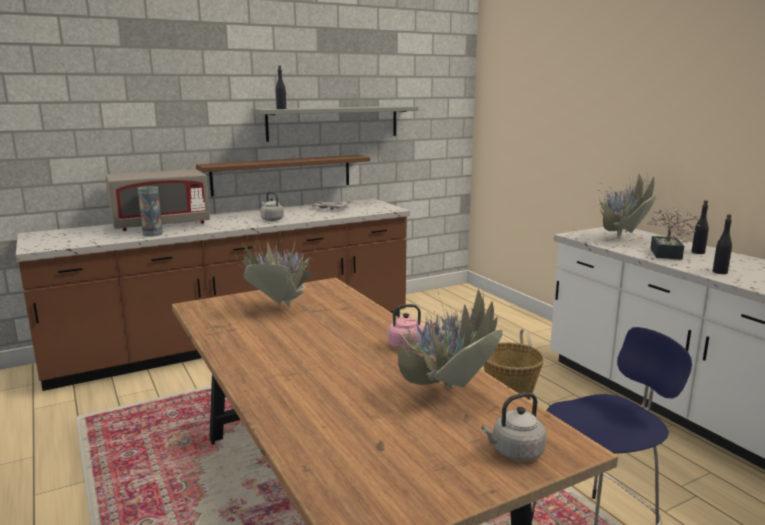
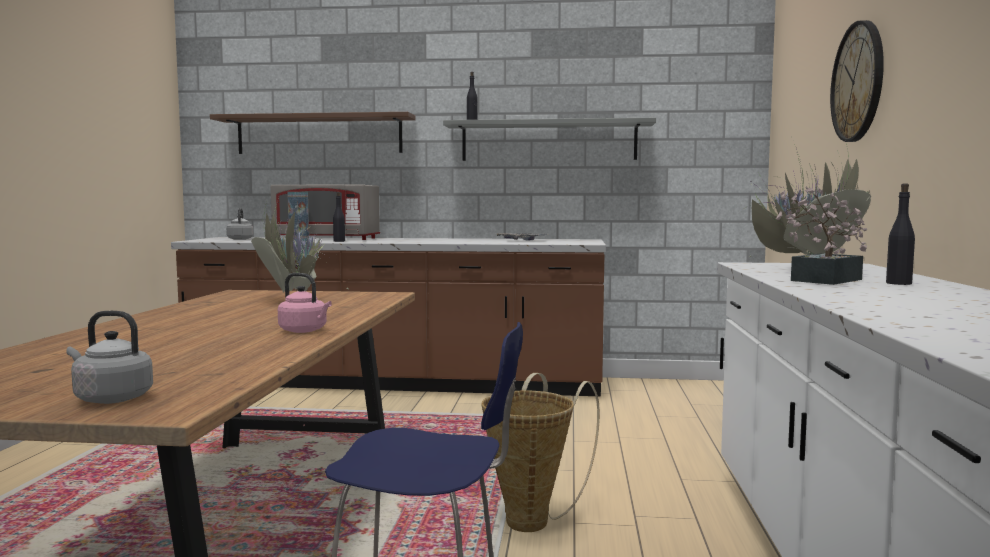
camera: 35 degrees right, 10 degrees down
(271, 219) = (431, 241): grey kettle -> grey kettle (240, 239)
(282, 174) = (480, 200): brown shelf -> brown shelf (319, 135)
(446, 395) = (208, 359): potted plant -> none
(599, 109) = (858, 82): none -> wall clock
(719, 272) = (848, 295): black bottle -> black bottle (339, 241)

